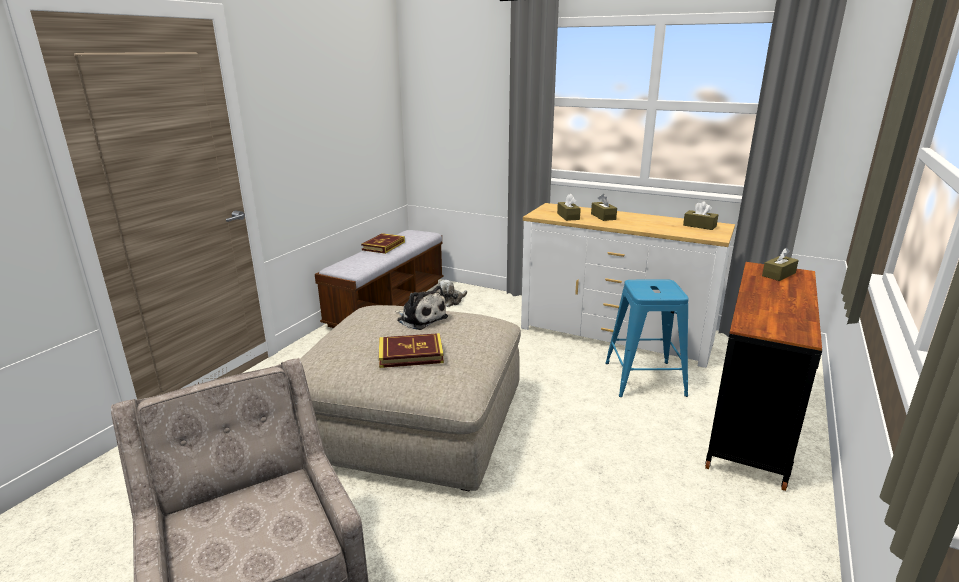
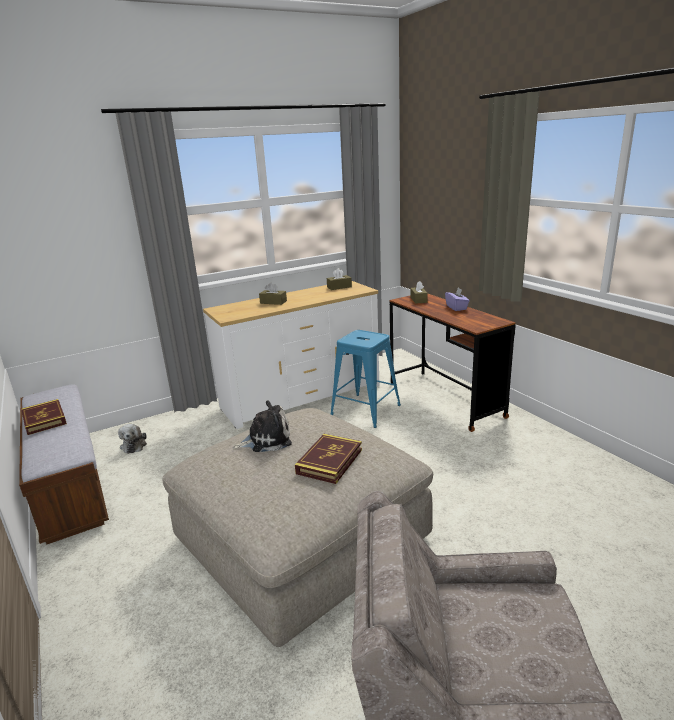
camera: 55 degrees left, 0 degrees up
(568, 216) = (251, 310): brown tissue box -> none
(797, 300) = (456, 307): none -> purple tissue box

